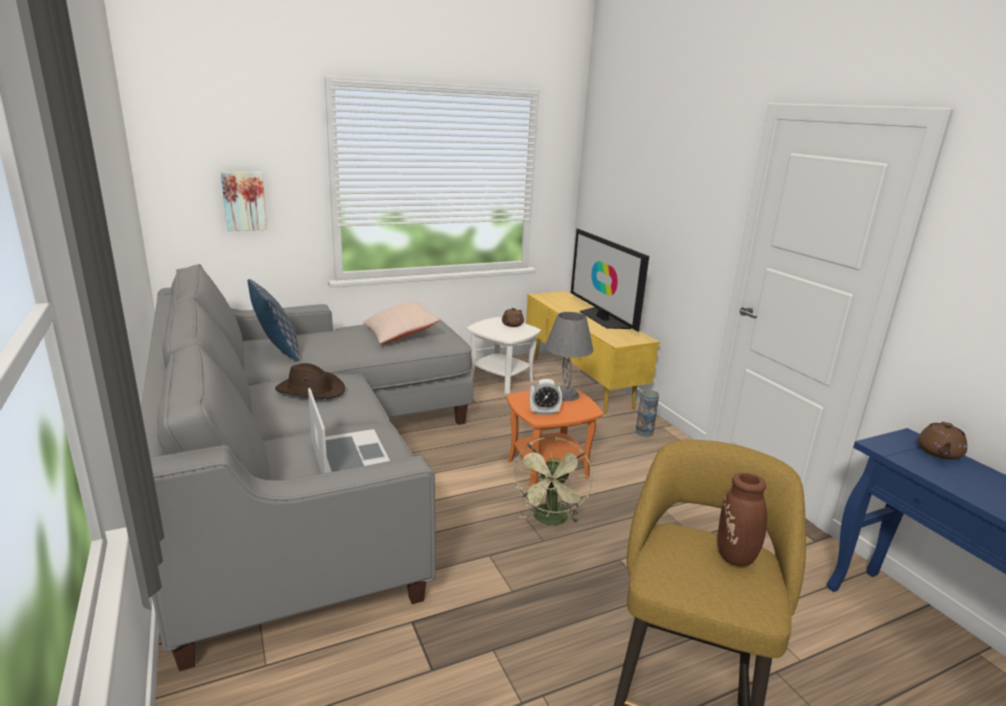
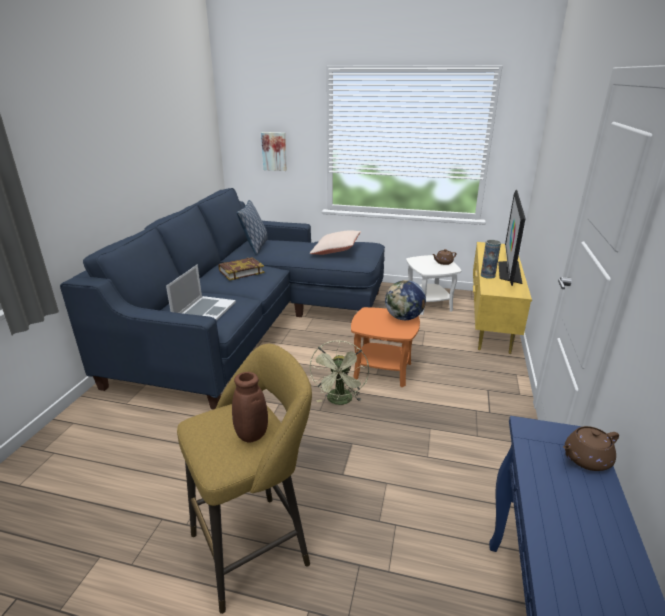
camera: 40 degrees right, 5 degrees up
(311, 390) = (241, 271): brown hat -> book
(313, 468) = (252, 322): grey sofa -> blue sofa
(544, 412) = (369, 324): alarm clock -> none
(550, 520) = (340, 401): green fan -> green fan turned 45 degrees counterclockwise
(565, 394) = (404, 318): grey table lamp -> globe
(644, 432) = (493, 373): vase -> vase (487, 275)

